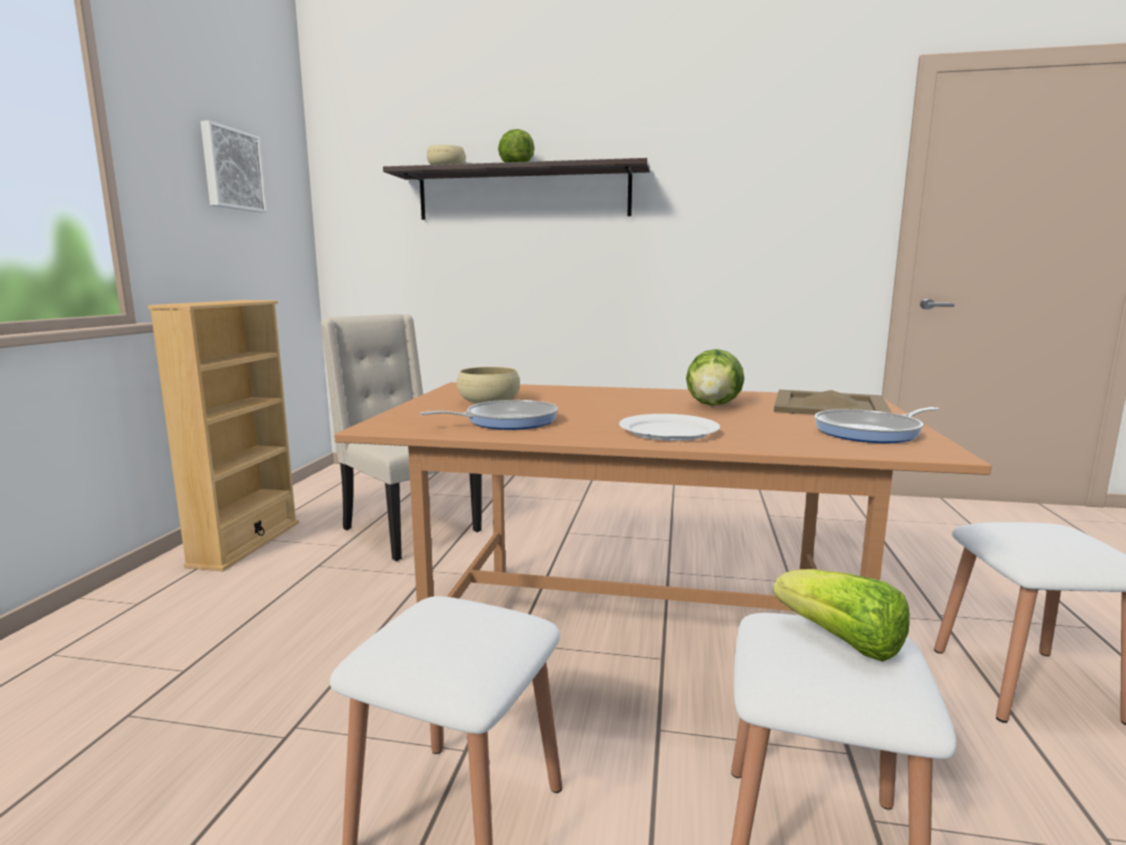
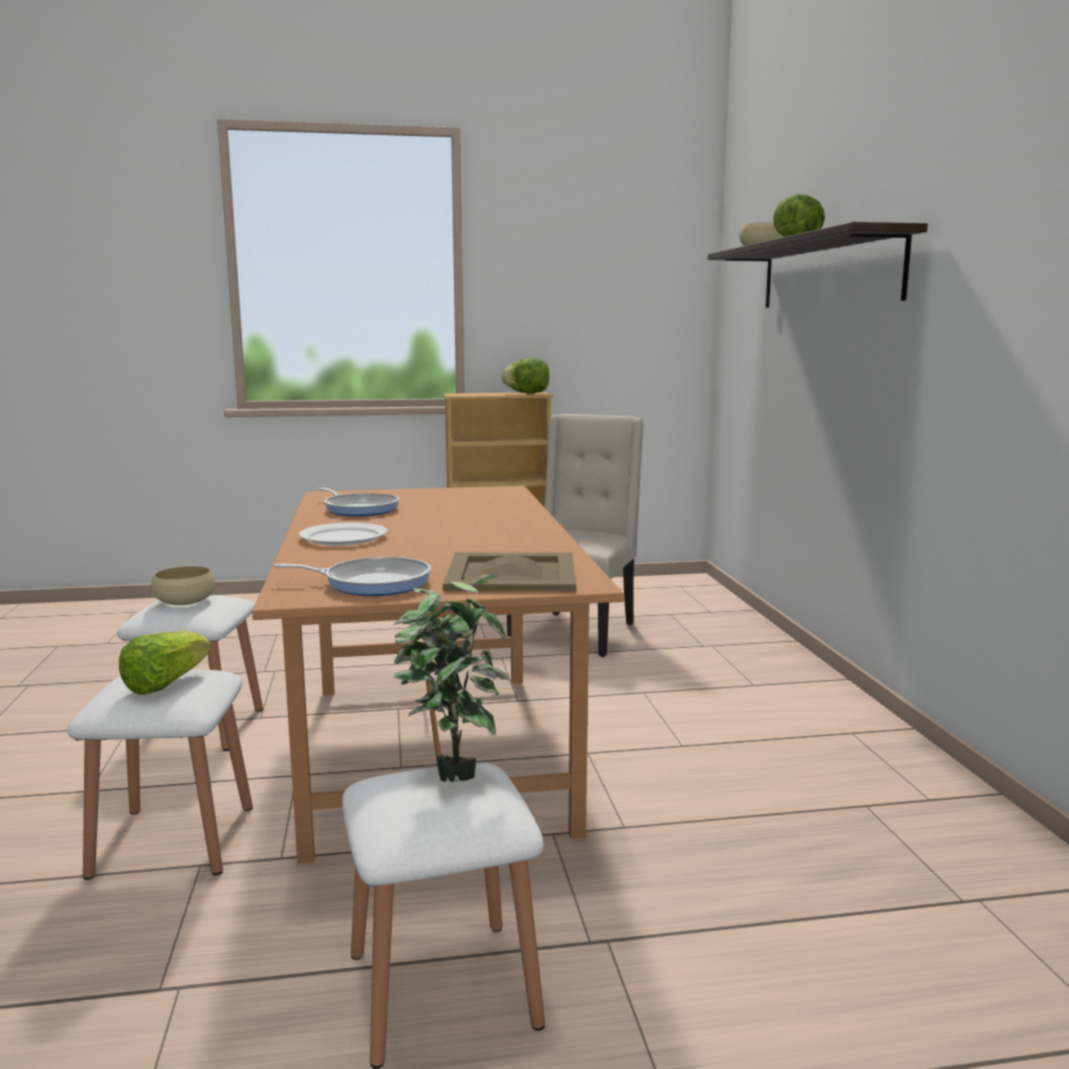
camera: 70 degrees right, 0 degrees up
(231, 169) = (593, 273): picture -> none
(488, 401) = (436, 499): beige bowl -> beige bowl (184, 601)
(713, 405) = (474, 543): lettuce -> lettuce (527, 393)
(871, 432) = (372, 583): frying pan -> frying pan turned 135 degrees clockwise
(1008, 528) = (451, 769): none -> potted plant

